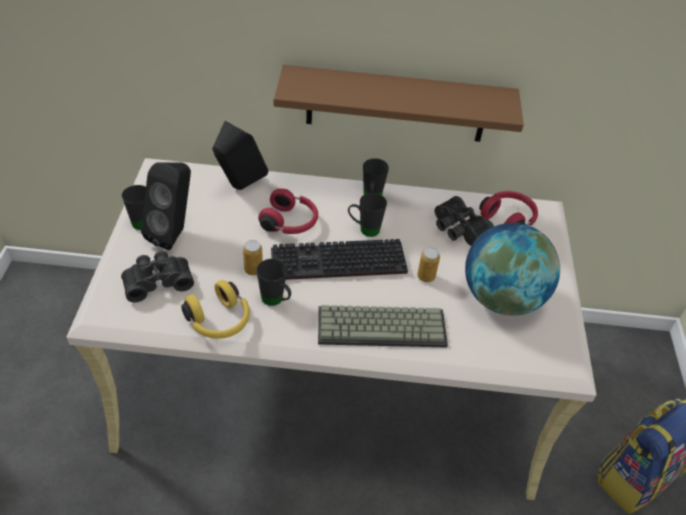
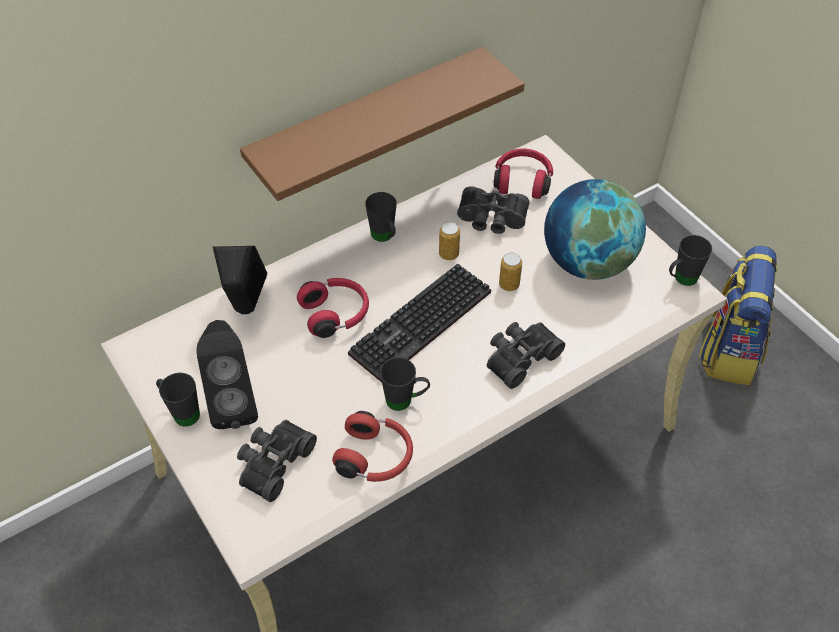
camera: 35 degrees left, 5 degrees up
(219, 321) = (375, 457): yellow headphones -> red headphones
(253, 270) = (352, 385): can -> can (449, 254)
(364, 229) = (411, 274): black mug -> black mug (681, 280)
(383, 326) = (519, 356): keyboard -> black binoculars

